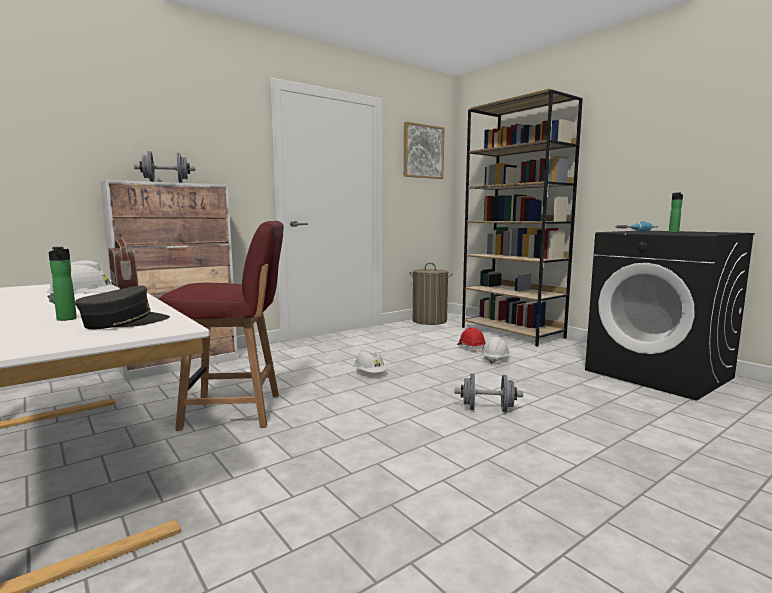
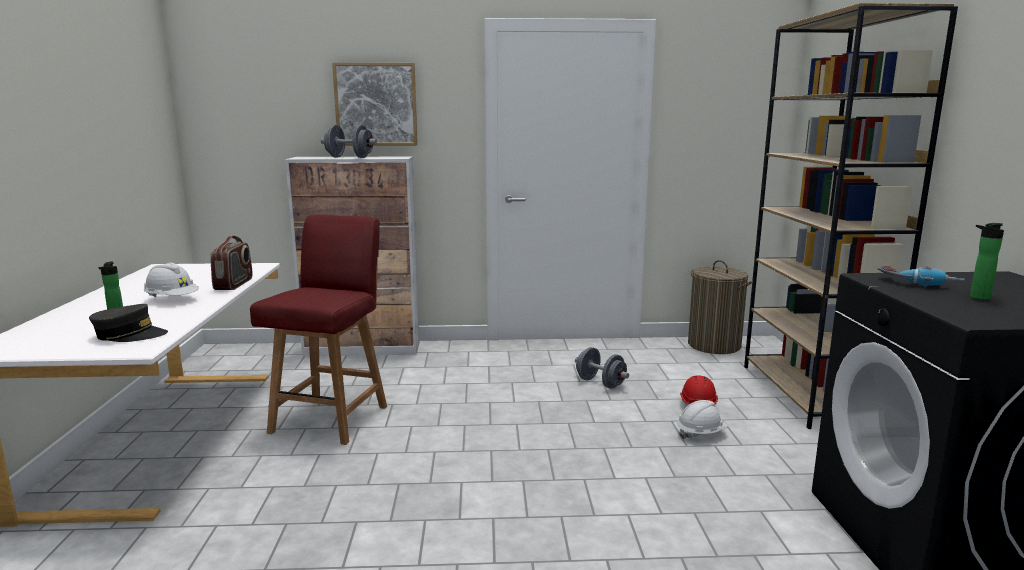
camera: 35 degrees right, 5 degrees up
(235, 411) = (331, 418): red chair -> red chair turned 105 degrees counterclockwise
(370, 373) = (513, 409): white hard hat -> none
(423, 151) = (731, 89): picture -> picture (376, 104)
(487, 409) = (563, 503): grey dumbbell -> grey dumbbell (600, 383)

